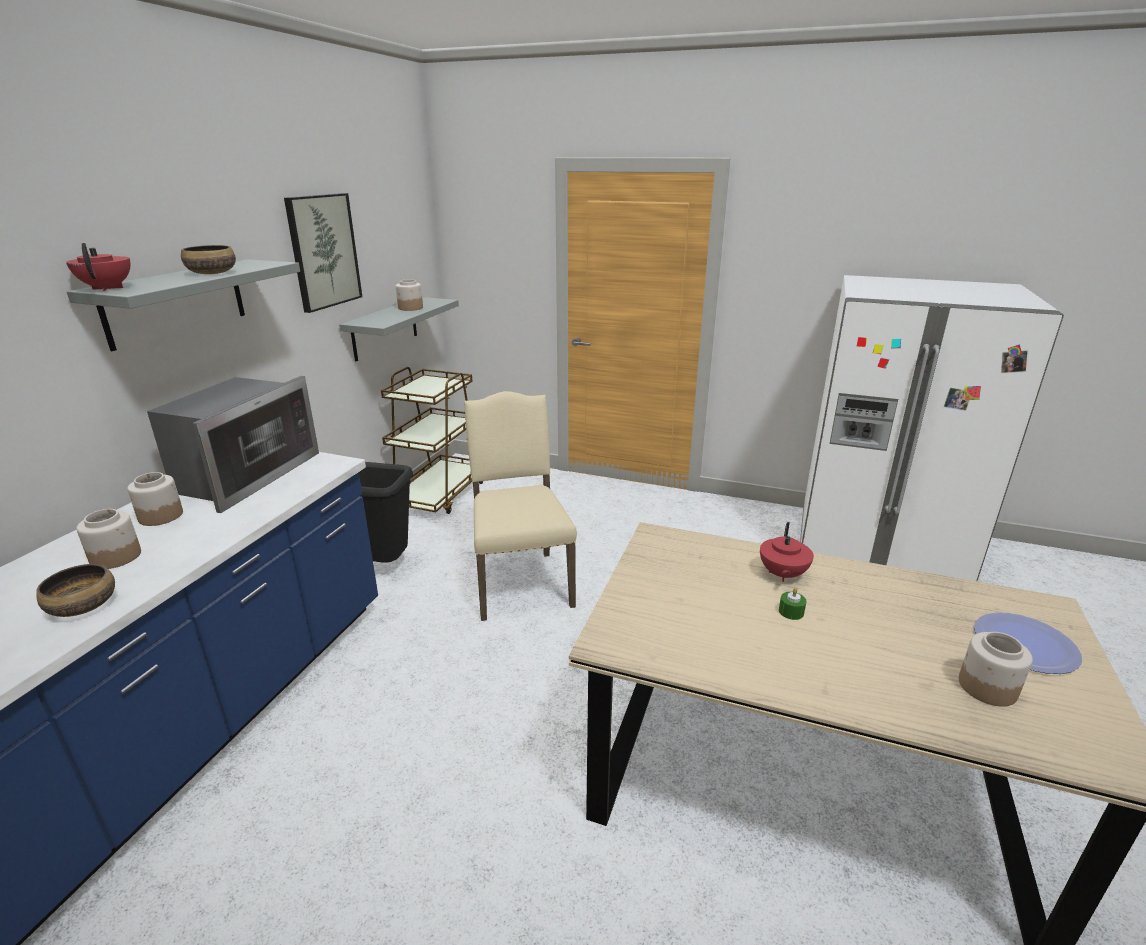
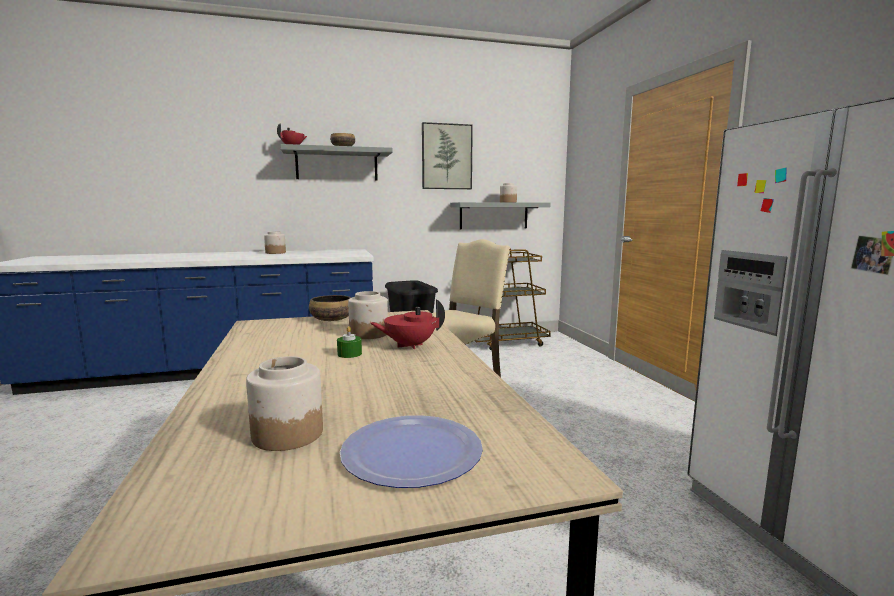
camera: 55 degrees right, 15 degrees down
(83, 606) = (197, 258): bowl -> bowl (331, 320)
(116, 557) = (237, 255): jar -> jar (369, 334)
(245, 475) = (327, 252): microwave -> none

